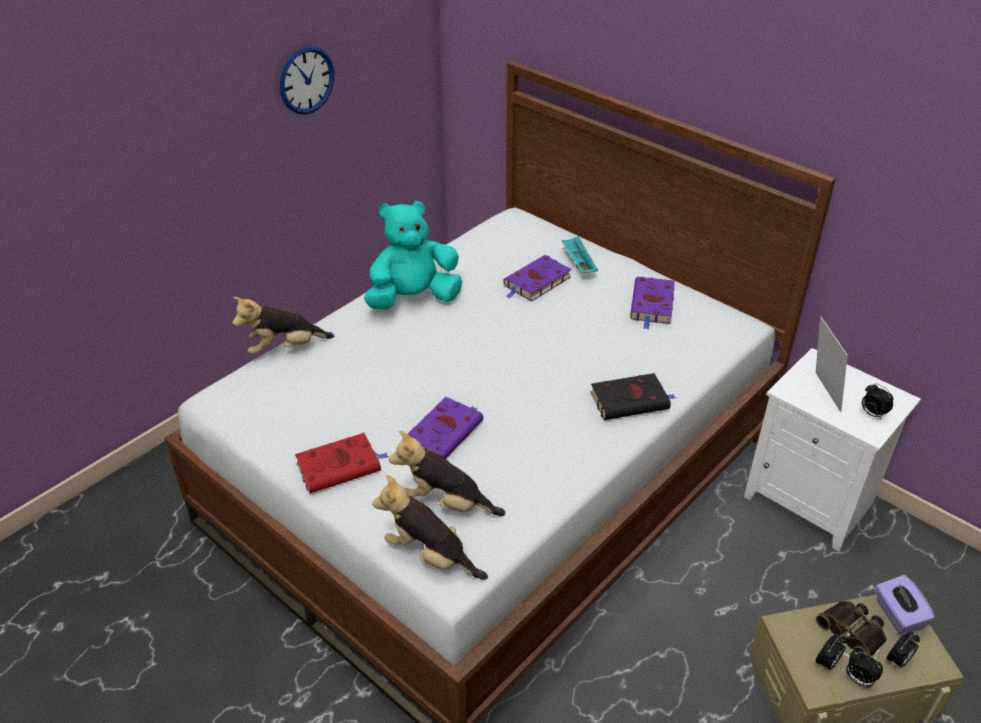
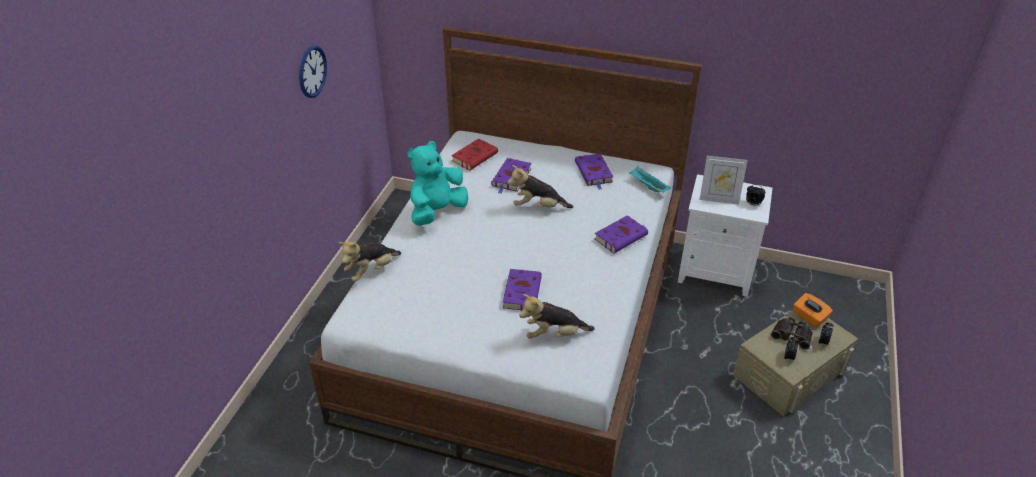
camera: 25 degrees left, 0 degrees up
(341, 466) = (470, 335): red book -> red book (475, 156)
(430, 555) = (566, 369): plush toy -> plush toy (538, 207)
(578, 263) = (530, 158): turquoise tray -> turquoise tray (647, 186)
(631, 400) = (621, 236): black book -> purple book
(822, 392) = (719, 199): picture frame -> picture frame turned 135 degrees clockwise
(858, 679) = (809, 360): alarm clock -> none
(898, 615) = (809, 317): purple tissue box -> orange tissue box

